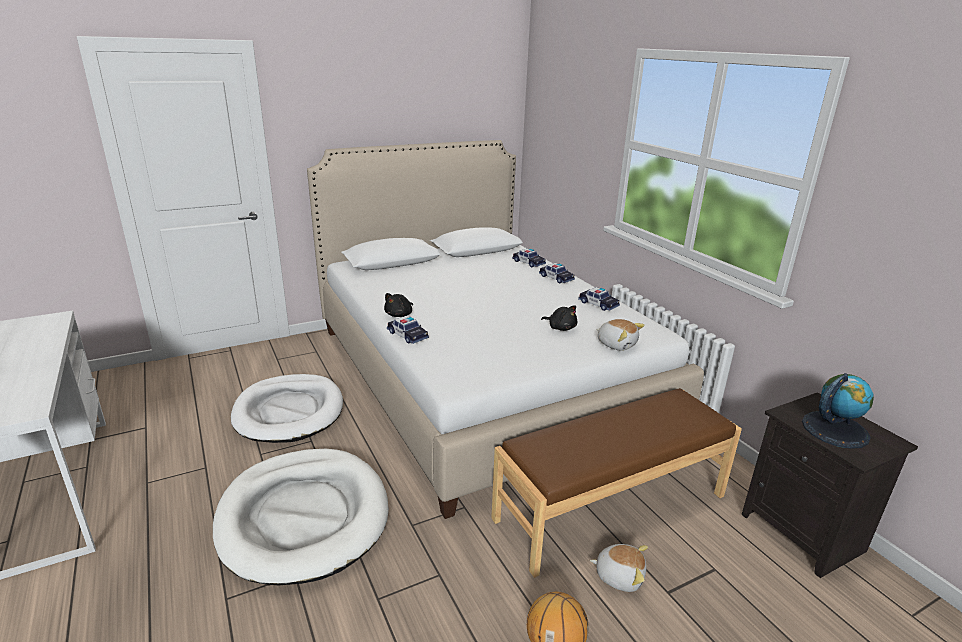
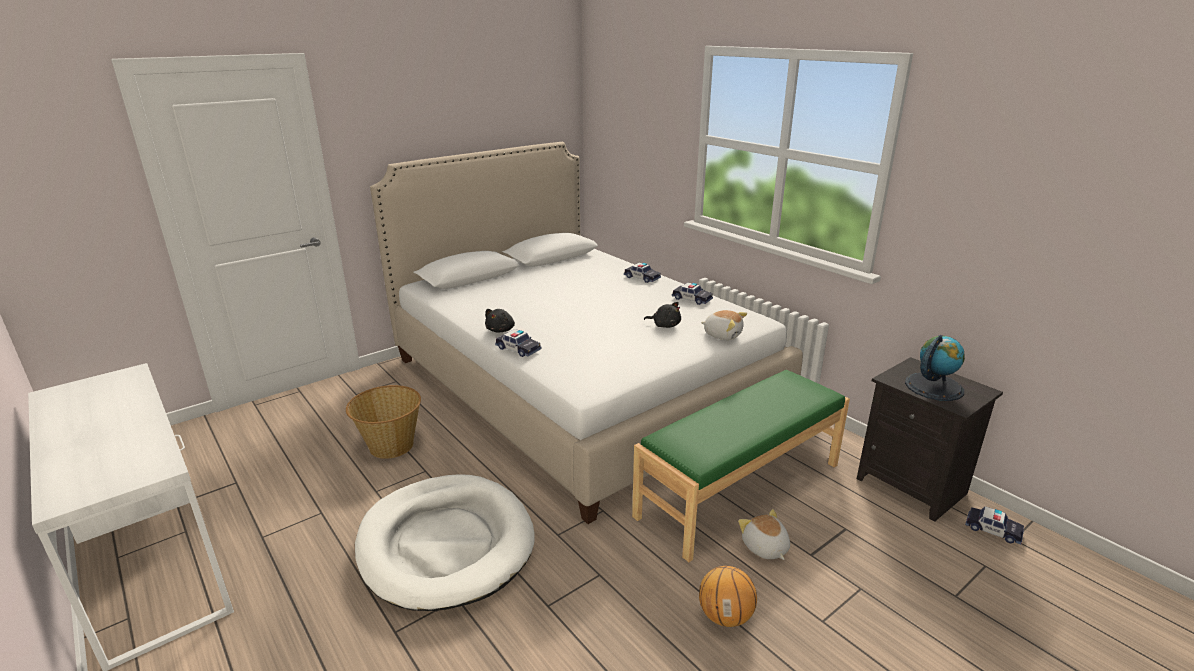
camera: 10 degrees left, 0 degrees up
(289, 412) = (390, 445): white dog bed -> basket
(528, 262) = (609, 265): toy car -> toy car (993, 530)
(610, 506) = (739, 489): brown bench -> green bench
(619, 575) = (764, 548): plush toy -> plush toy turned 120 degrees counterclockwise

